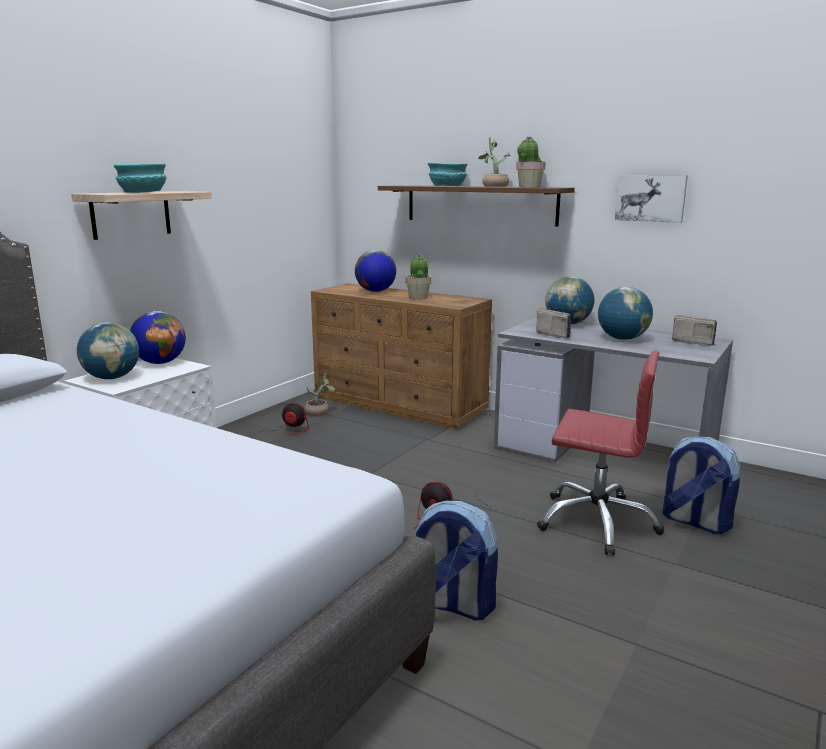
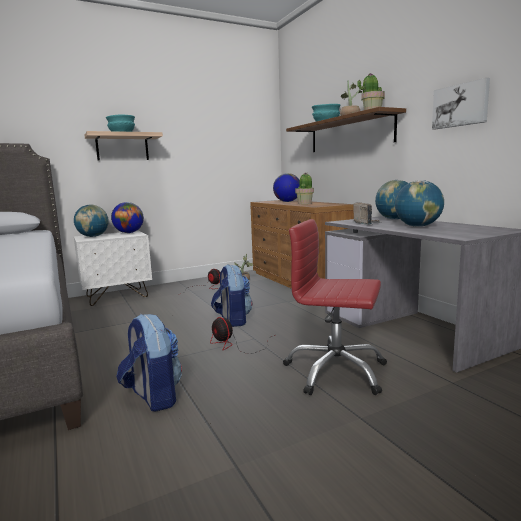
camera: 30 degrees right, 5 degrees down
(597, 521) = (335, 371): red office chair -> red office chair turned 150 degrees clockwise
(693, 342) = (483, 229): radio -> none
(694, 521) = (426, 391): backpack -> backpack (233, 320)

